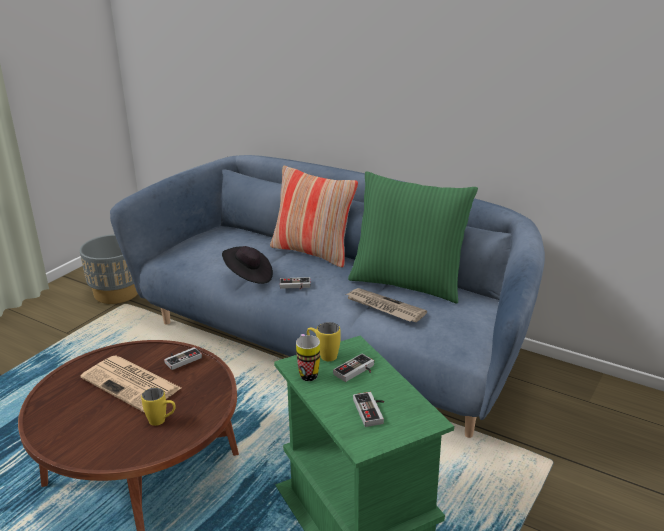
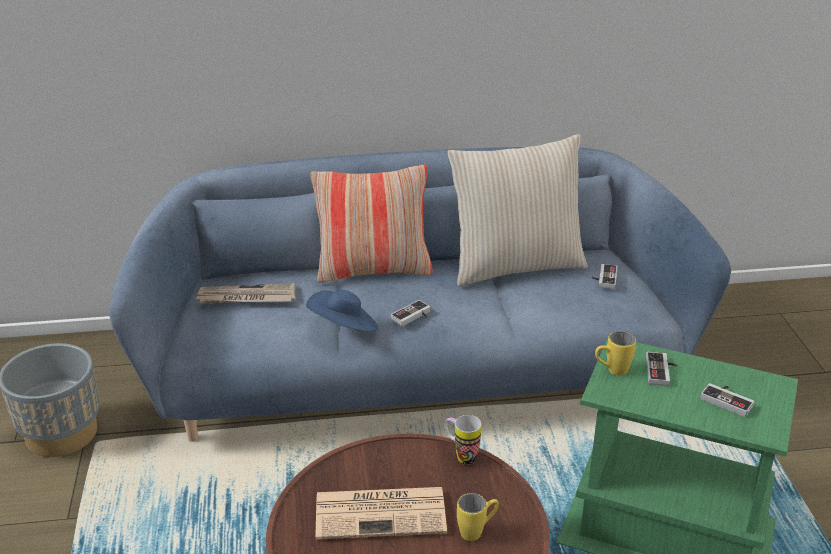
camera: 40 degrees left, 5 degrees up
(181, 359) = (393, 457): game controller -> game controller (603, 278)
(248, 276) = (344, 328): black hat -> blue hat
(307, 372) = (626, 395): mug -> mug (461, 455)
(384, 307) = (531, 301): newspaper -> newspaper (246, 297)
(408, 283) = (515, 265): green pillow -> beige pillow

